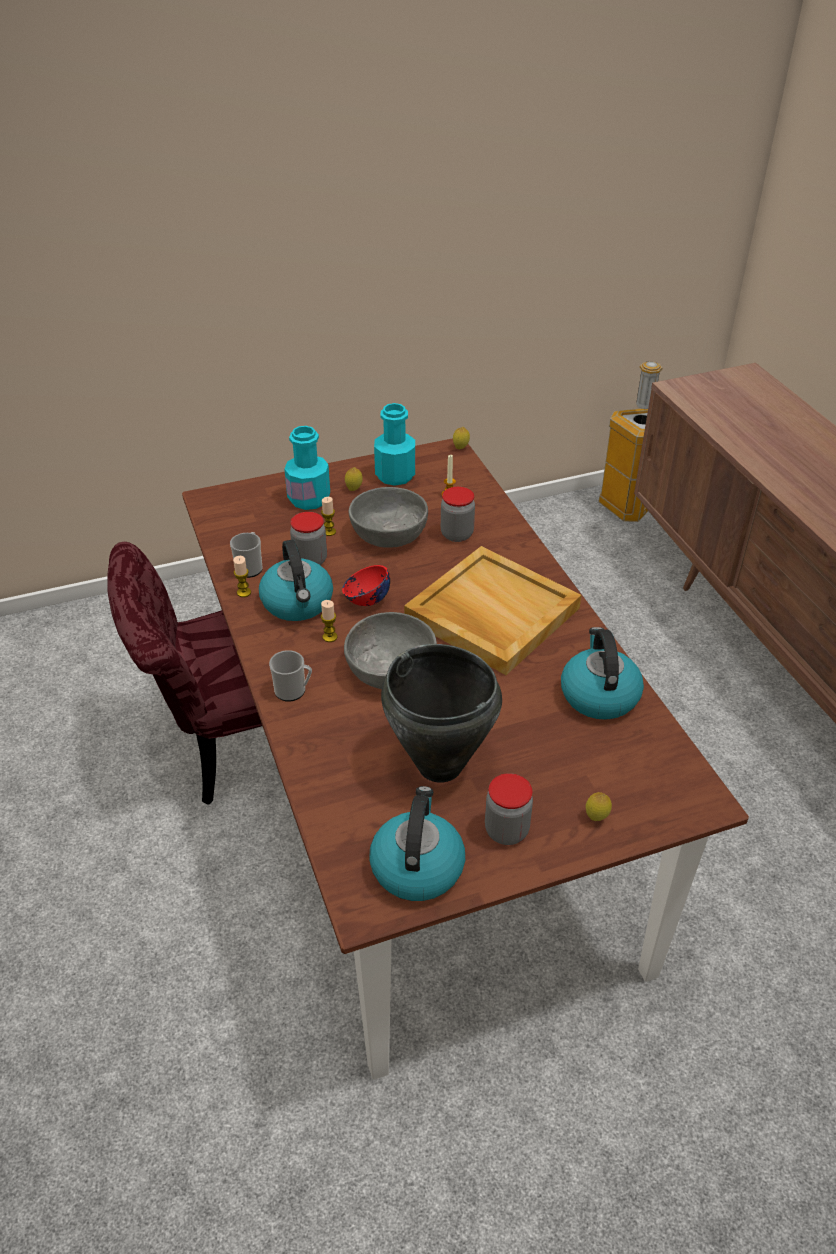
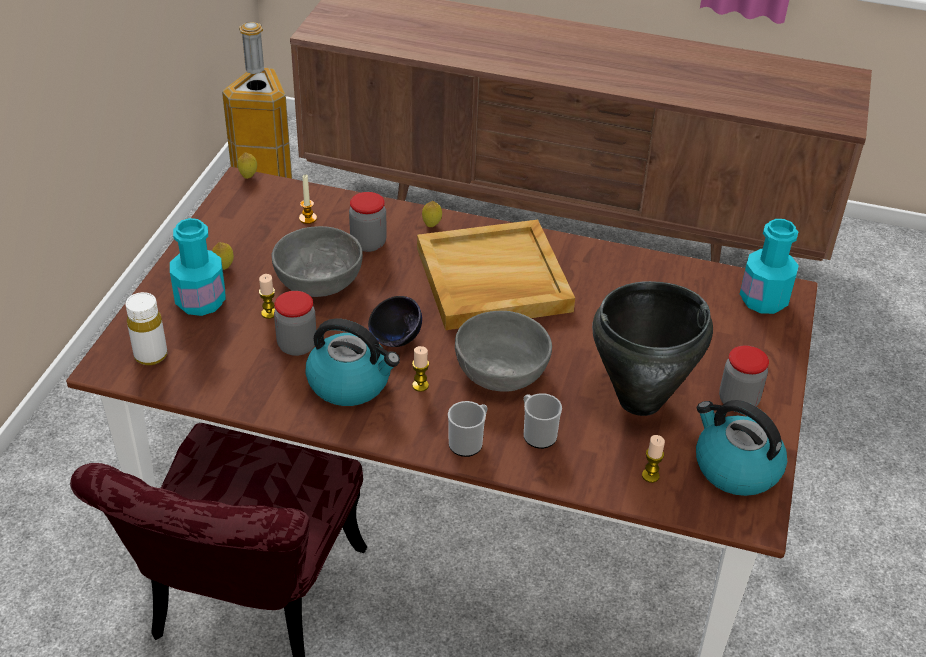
camera: 55 degrees left, 0 degrees up
(236, 508) = (151, 355): none -> white bottle
(244, 592) = (293, 411): candle -> candle (650, 476)
(250, 567) = (258, 389): mug -> mug (537, 434)
(366, 600) = (395, 339): red bowl -> black bowl
(395, 475) = (236, 232): turquoise bottle -> turquoise bottle (763, 300)
(596, 818) = (762, 350): lemon -> lemon (431, 225)
(598, 695) = (641, 278): kettle -> none

